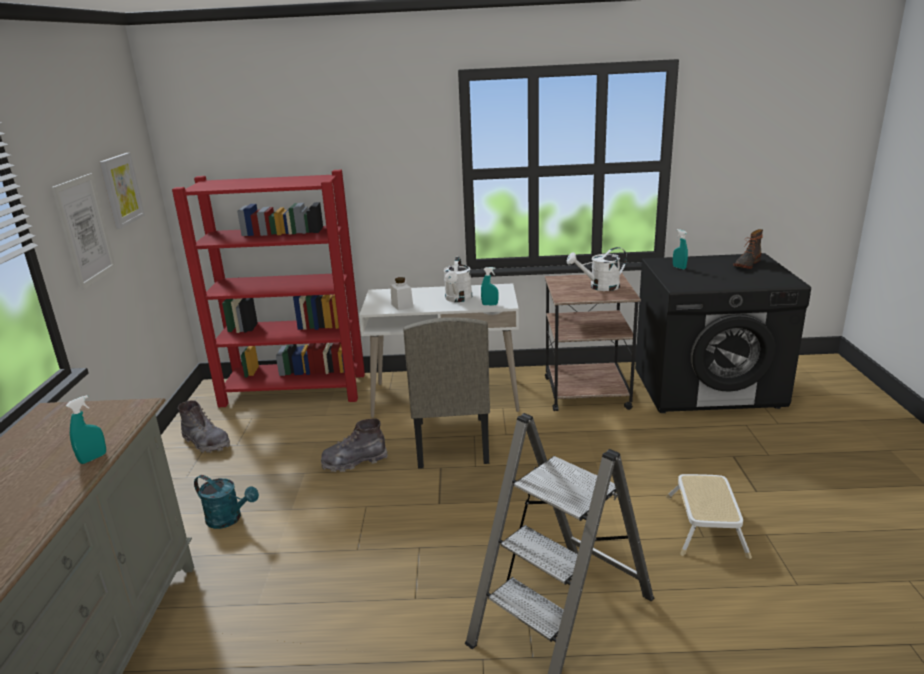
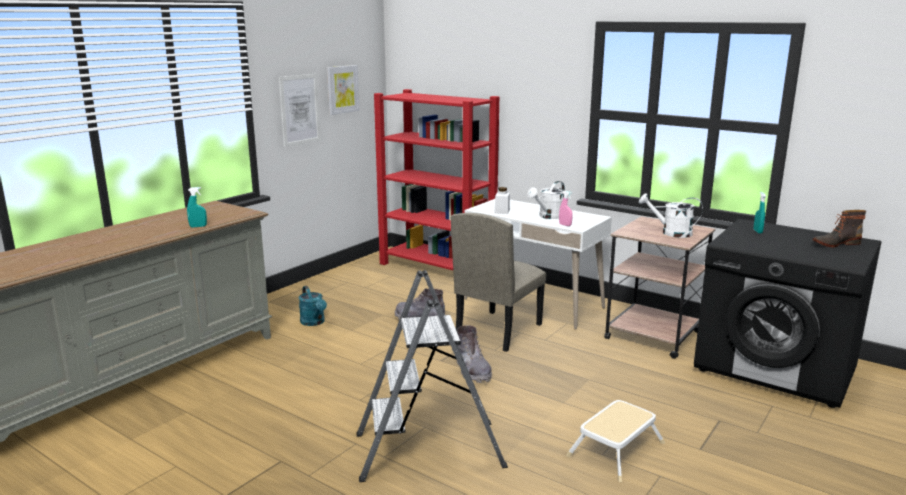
camera: 35 degrees right, 5 degrees down
(206, 442) = (350, 280): grey boot -> grey boot (472, 371)
(490, 304) = (565, 225): turquoise spray bottle -> pink spray bottle

